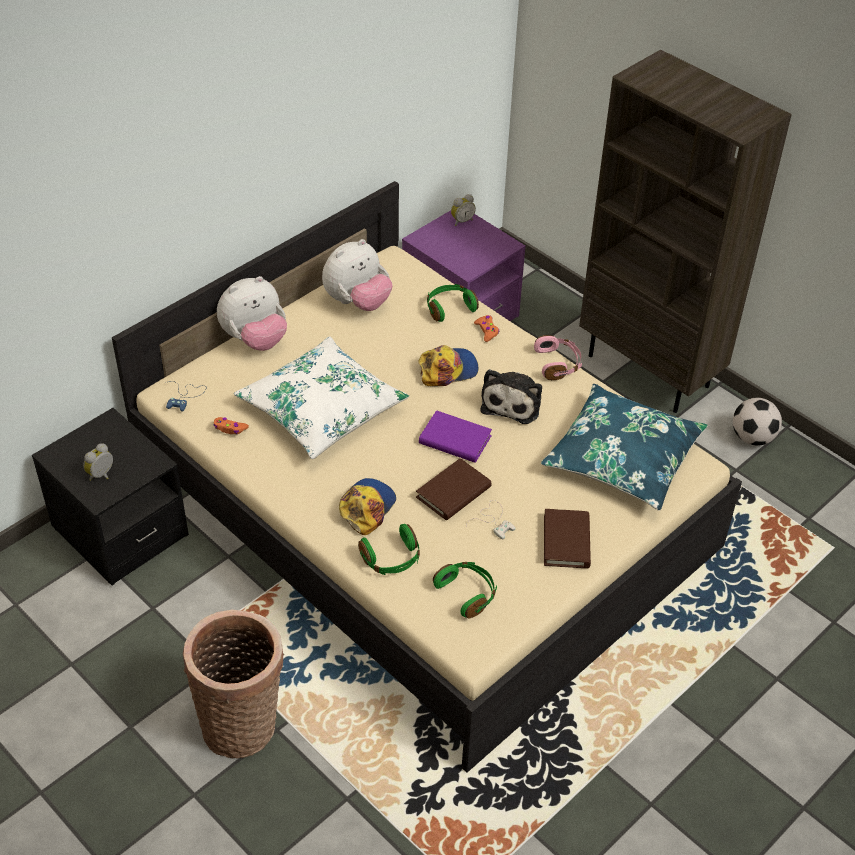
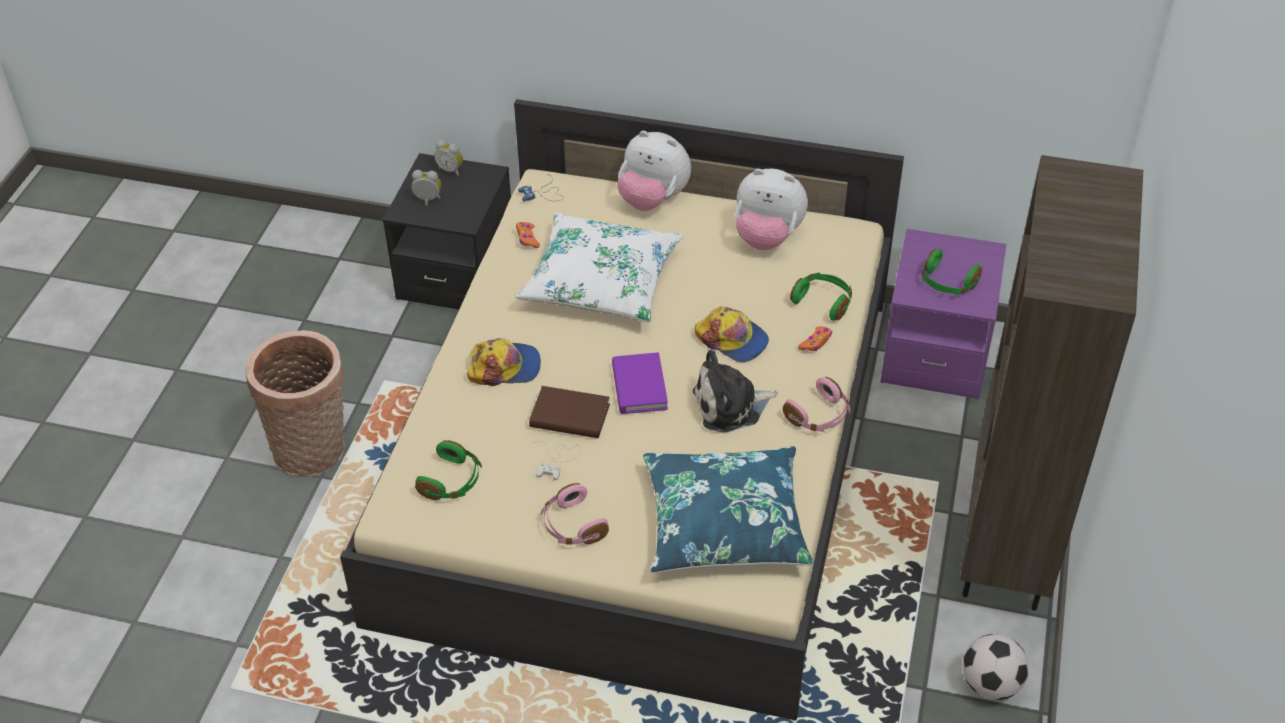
camera: 60 degrees right, 0 degrees up
(392, 559) = (455, 411): green headphones -> green headphones (947, 283)
(461, 221) = (981, 256): alarm clock -> alarm clock (451, 170)
(566, 541) = (572, 526): brown book -> pink headphones

